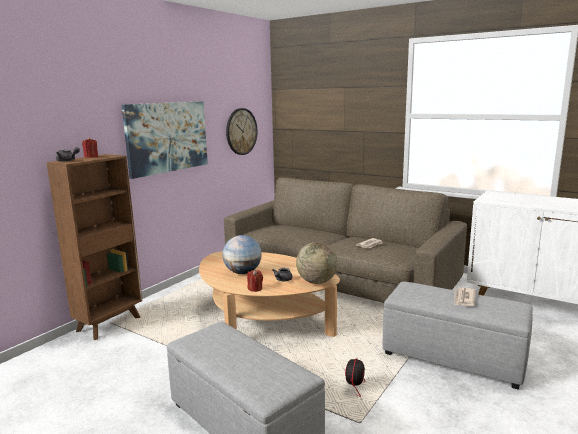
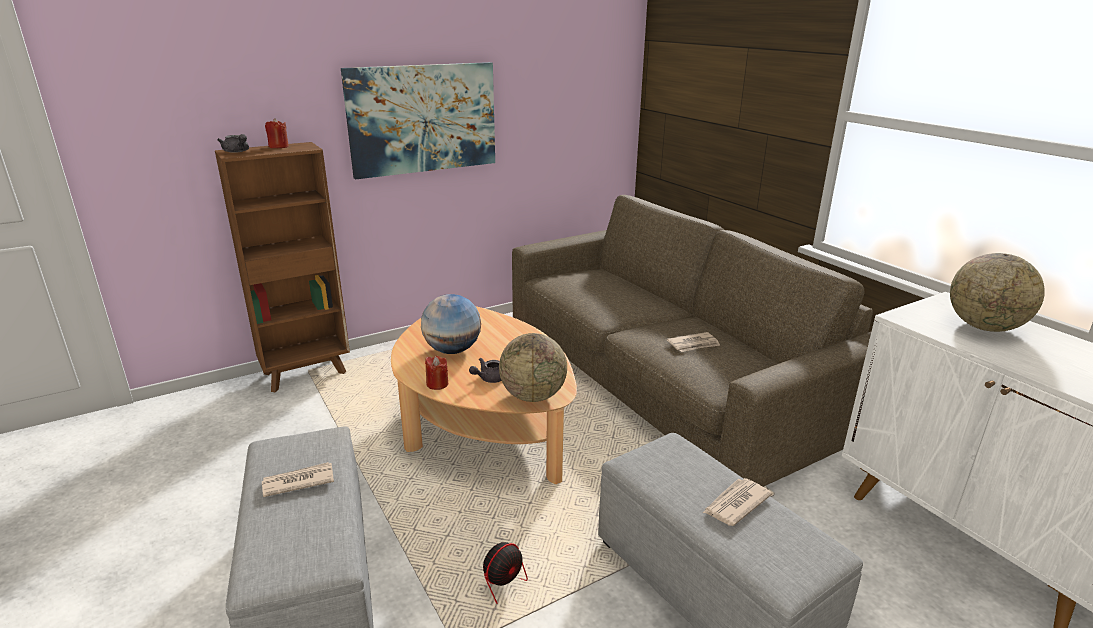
camera: 25 degrees right, 10 degrees up
(230, 350) = (297, 482): none -> newspaper
(241, 131) = (570, 112): wall clock -> none
(518, 198) = (984, 327): none -> globe

